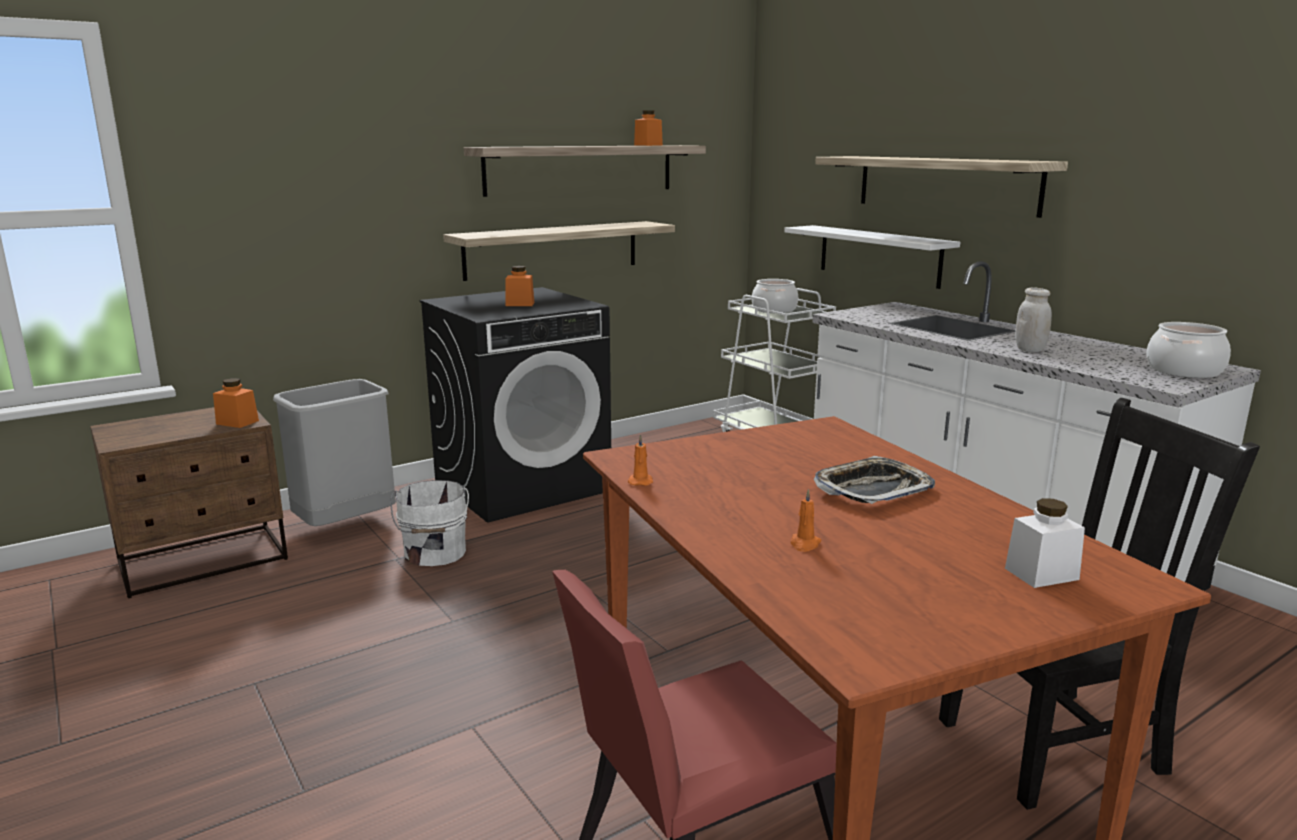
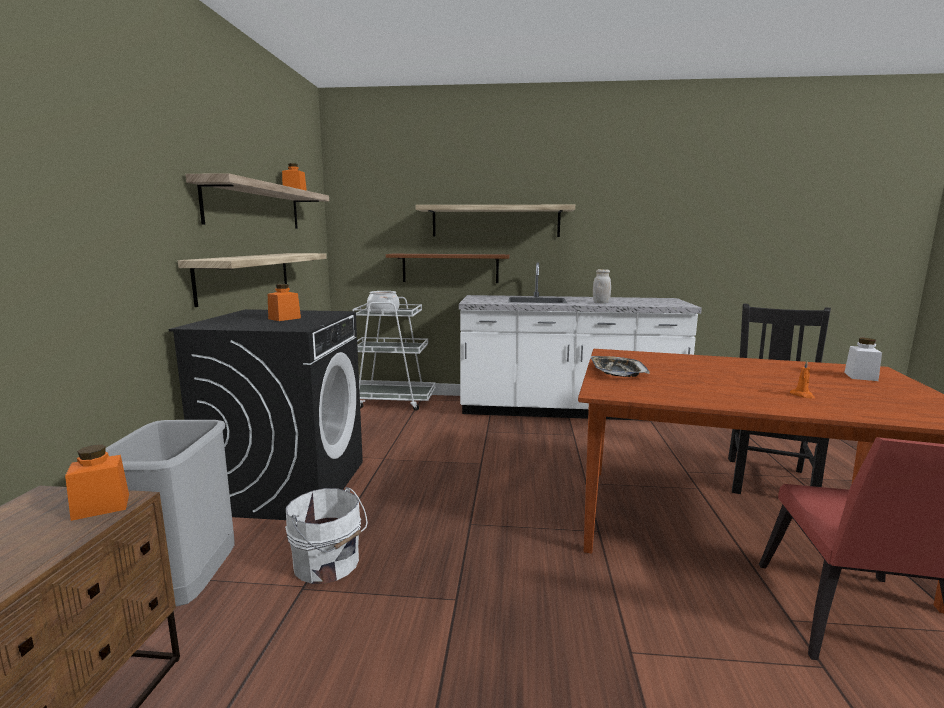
camera: 50 degrees left, 5 degrees down
(640, 481) = (661, 398): orange candle -> none
(872, 489) = (724, 369): tray -> tray (617, 371)
(879, 255) = (450, 268): white shelf -> brown shelf
(1184, 371) = (666, 301): cooking pot -> none

